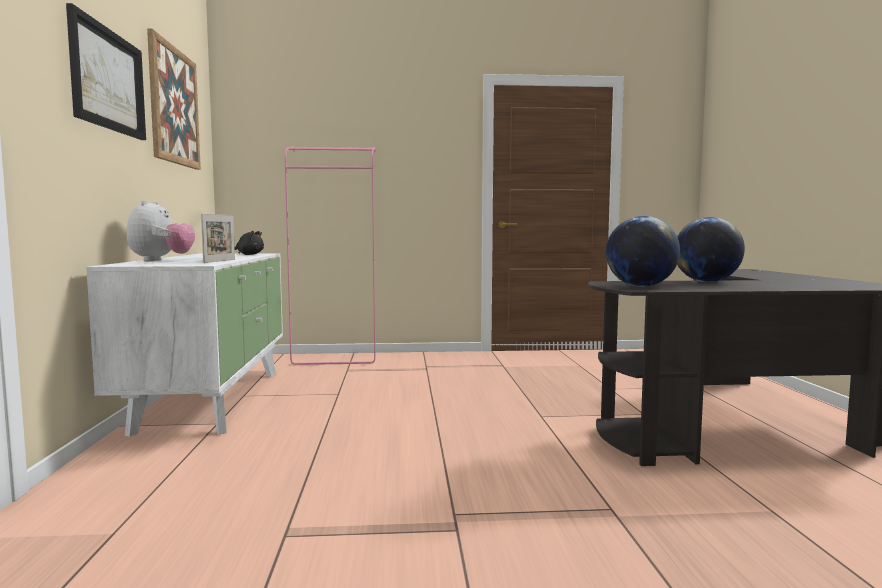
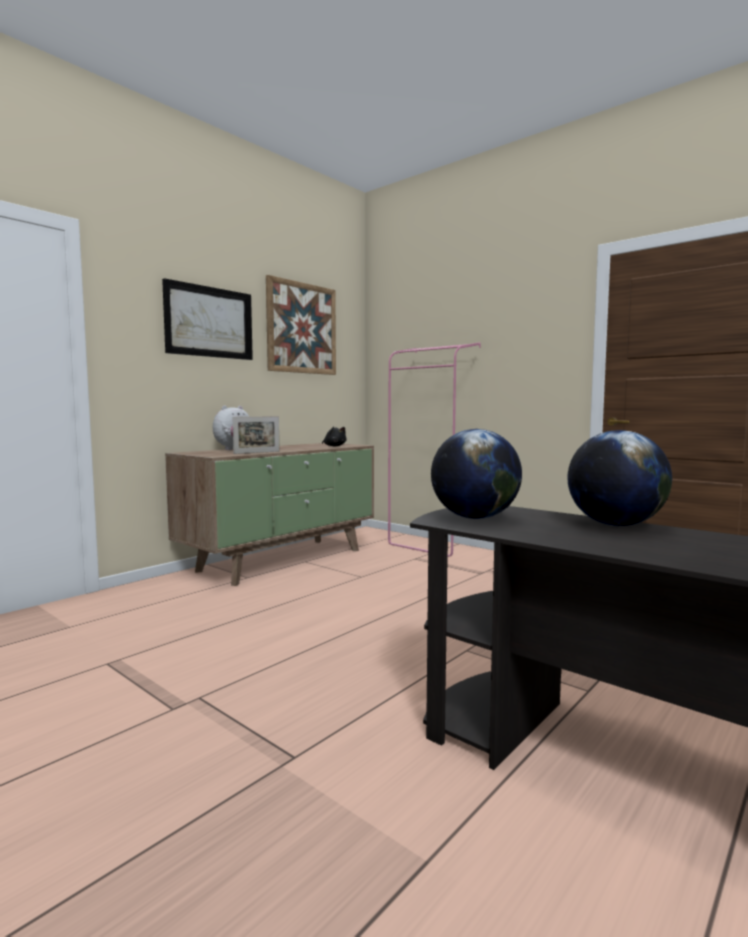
camera: 45 degrees right, 0 degrees up
(210, 400) = (281, 560): white dresser -> green dresser

